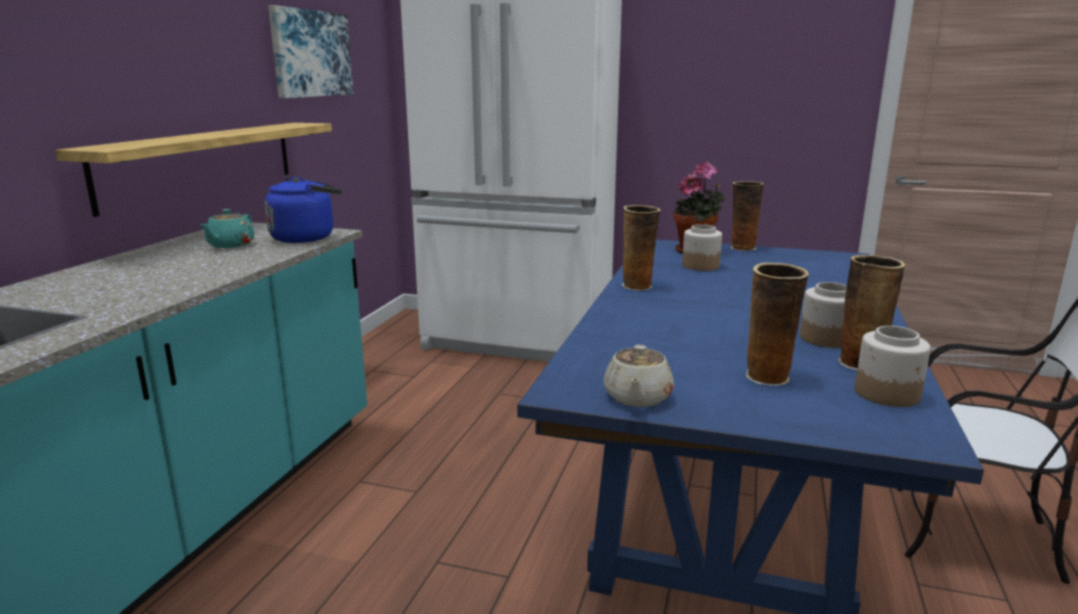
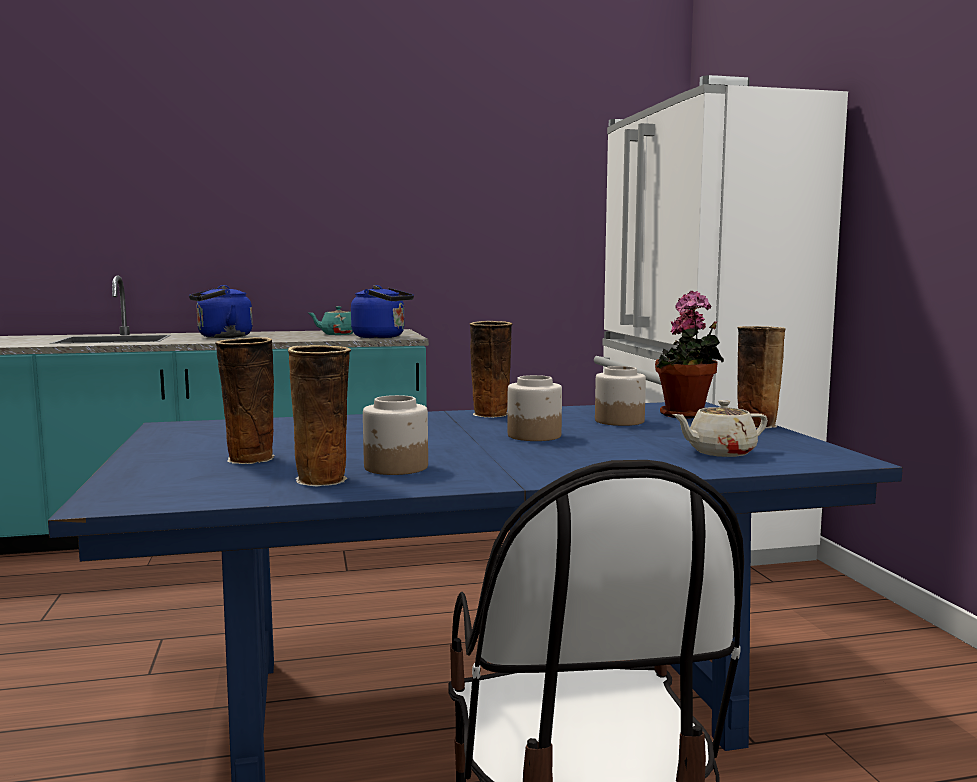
camera: 60 degrees right, 10 degrees down
(119, 285) = (221, 337): none -> blue kettle
(202, 163) = (389, 279): shelf -> none
(310, 53) = (545, 196): picture -> none
(637, 397) = (171, 438): beige teapot -> beige teapot (720, 452)
(888, 394) = (232, 490): jar -> jar (534, 436)

